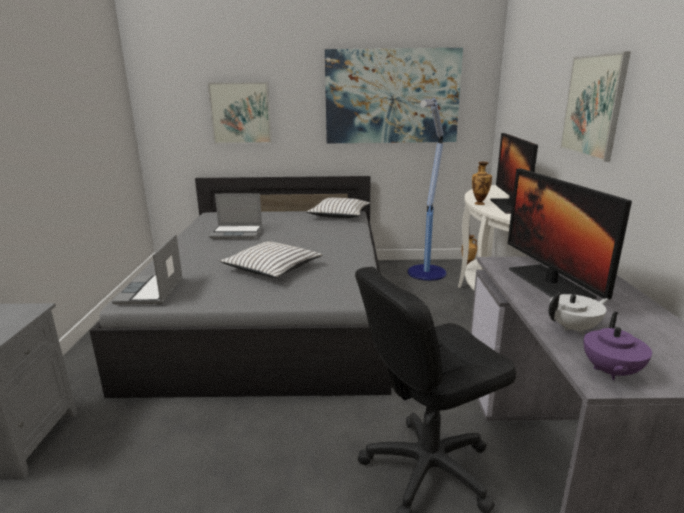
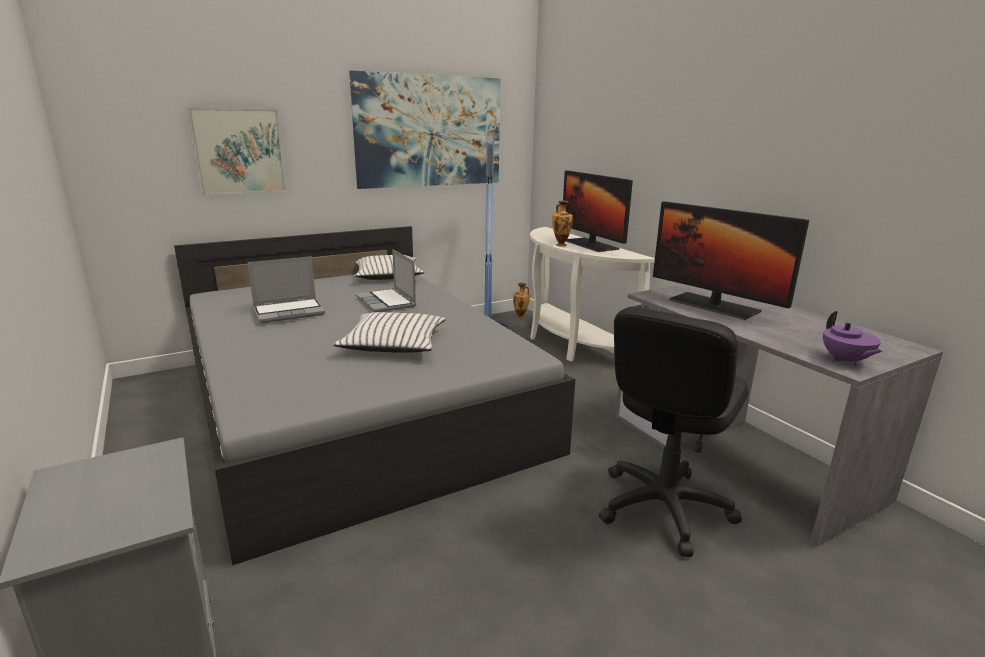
camera: 30 degrees left, 0 degrees up
(151, 292) = (272, 399): laptop -> laptop (387, 302)
(574, 328) = (781, 336): white teapot -> none
(593, 106) = (691, 141): picture -> none

